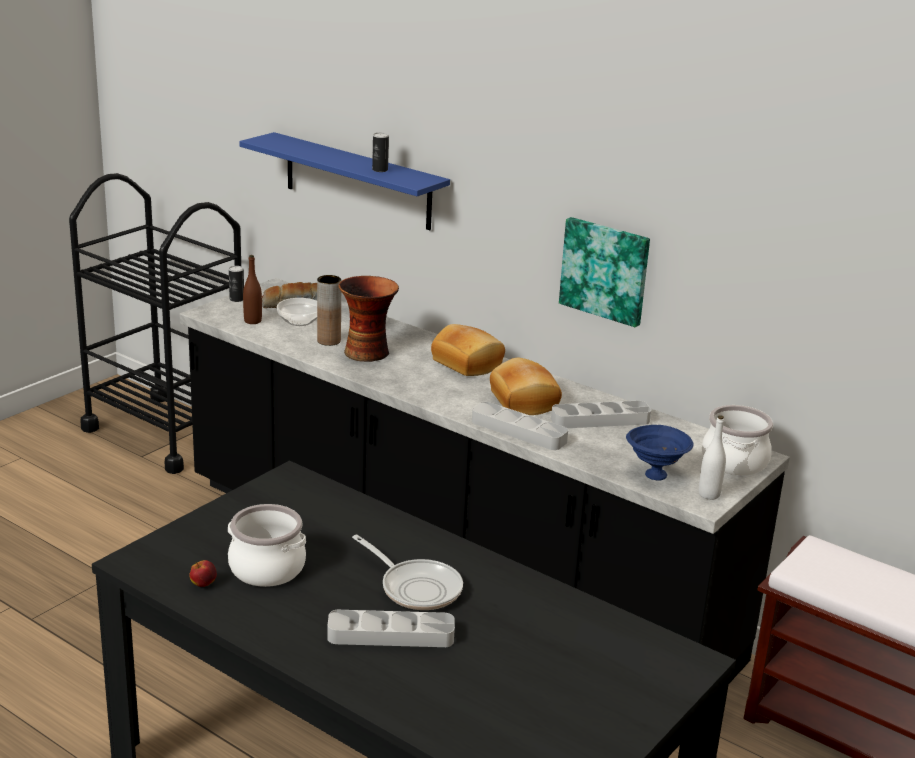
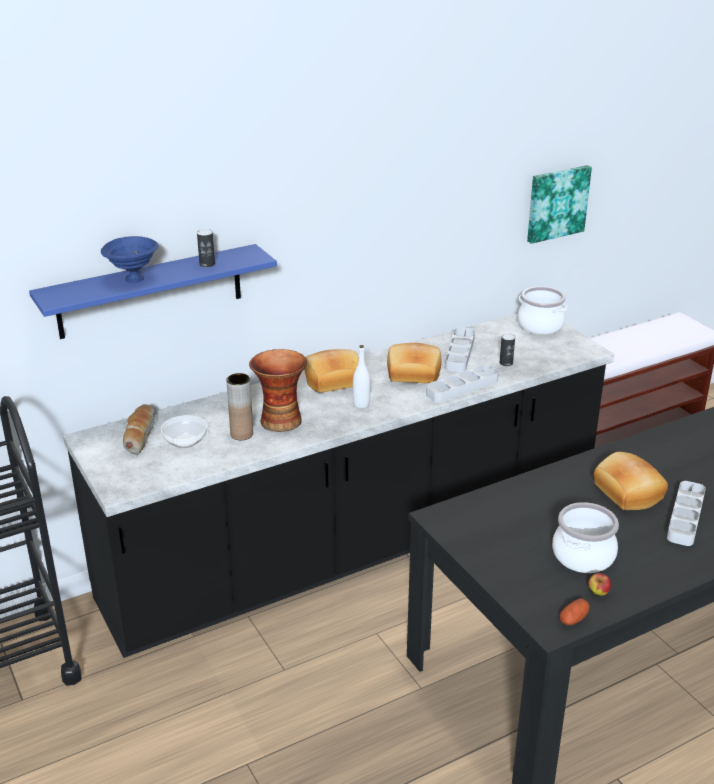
camera: 65 degrees left, 5 degrees up
(150, 573) = (573, 619): none -> potato
(237, 299) = (101, 466): can -> can (506, 363)
(252, 321) = (164, 466): brown bottle -> none
(416, 587) = (626, 493): frying pan -> bread
(605, 270) = (402, 252): picture -> picture (556, 203)
(654, 474) = (547, 356): blue bowl -> blue bowl (133, 279)
(709, 494) = (580, 345): white bottle -> white bottle (361, 404)

